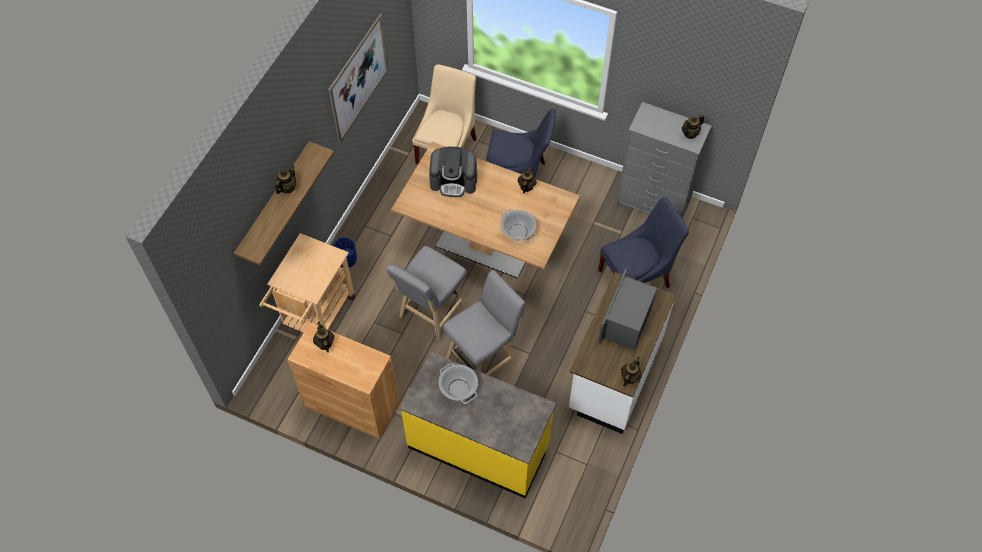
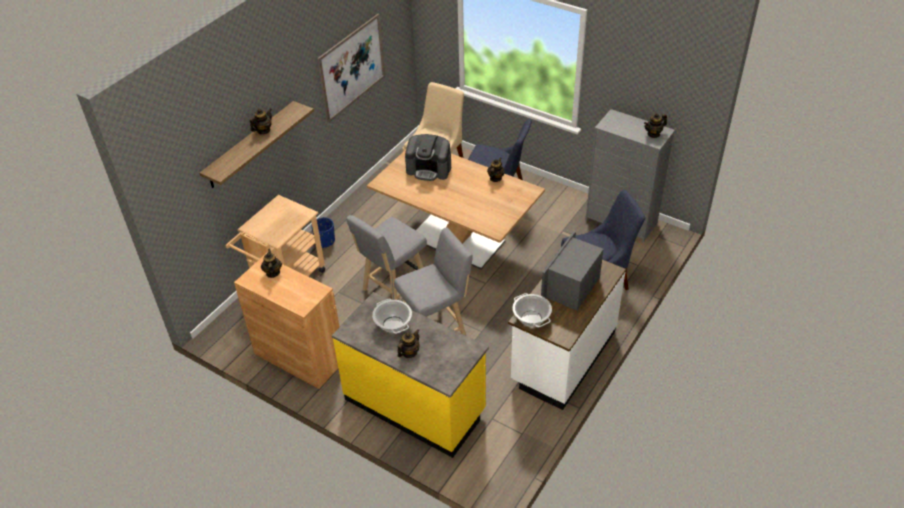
camera: 10 degrees right, 15 degrees down
(518, 232) = (481, 211): cooking pot -> cooking pot (531, 318)
(629, 377) = (568, 333): teapot -> teapot (409, 352)

